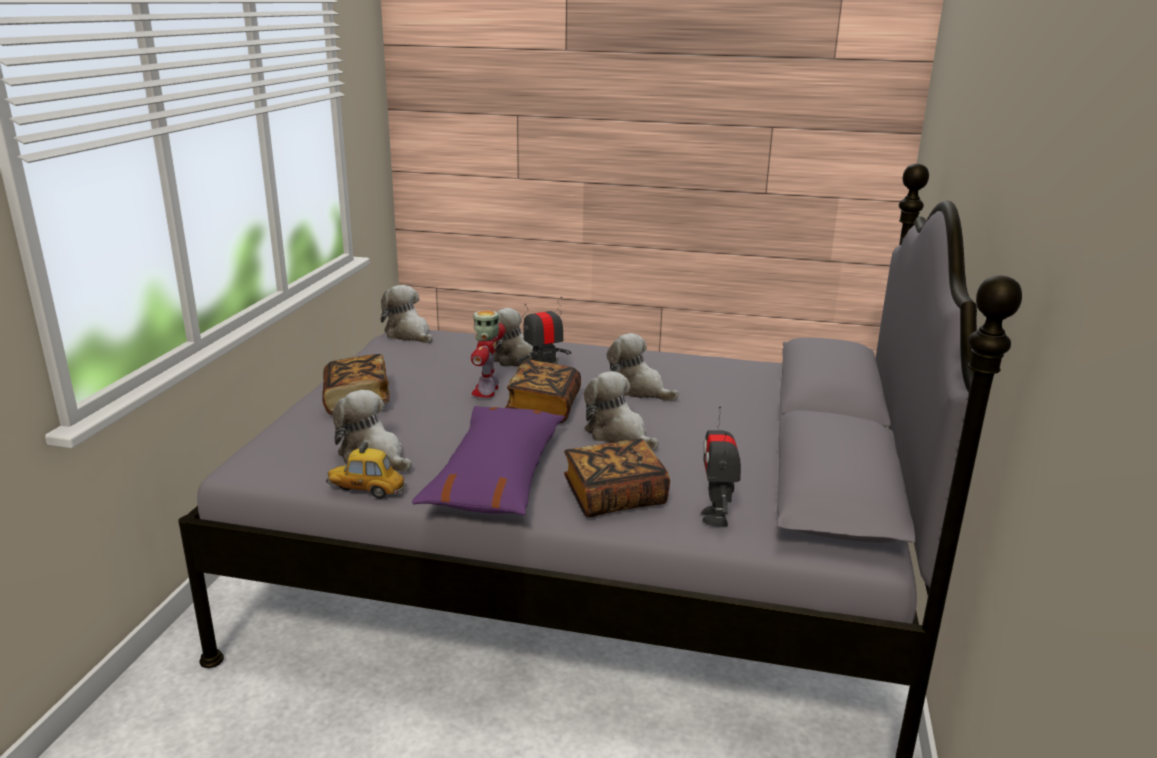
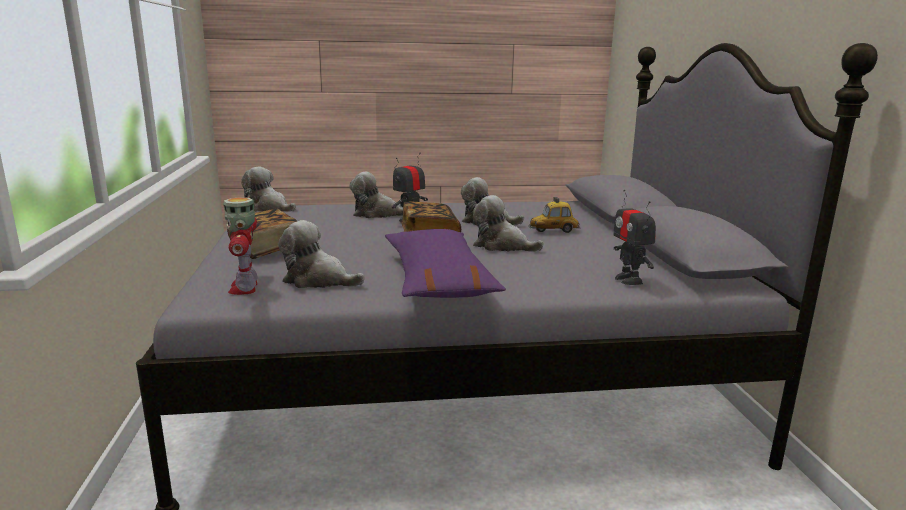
camera: 20 degrees left, 5 degrees down
(366, 491) = (335, 302): toy car -> toy car (553, 231)
(487, 390) = (373, 232): toy robot -> toy robot (245, 287)
(614, 497) = (543, 279): book -> none

